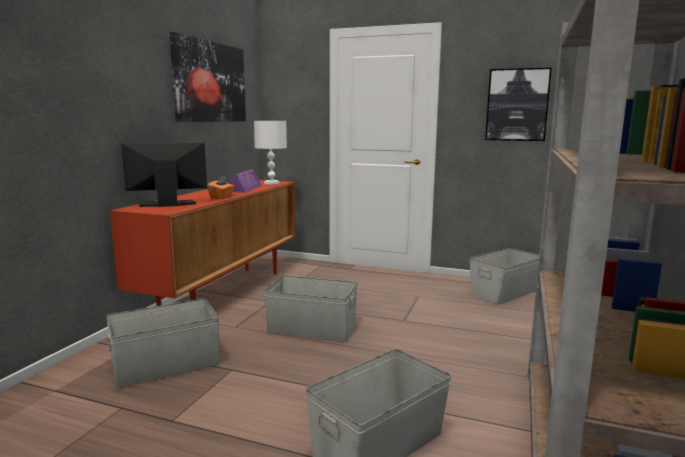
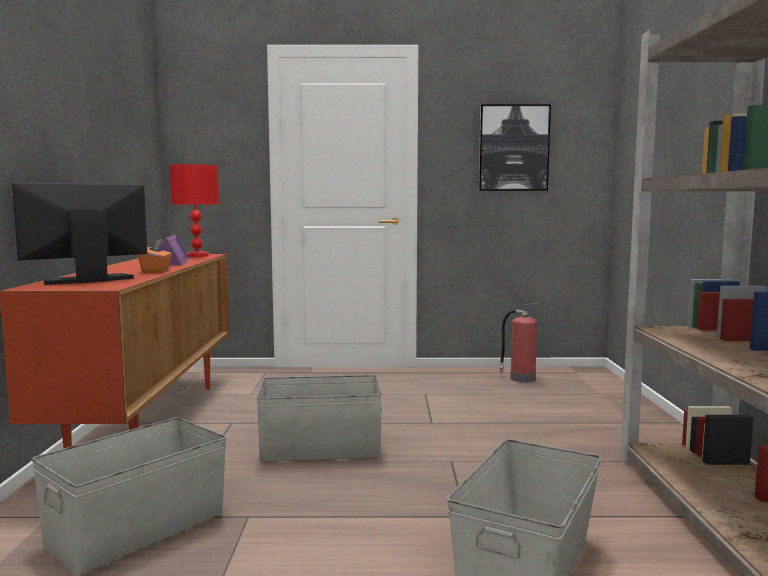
camera: 20 degrees left, 5 degrees down
(210, 82) = (110, 104): picture -> none
(271, 183) = (197, 256): white table lamp -> red table lamp
(505, 293) = (521, 378): grey storage box -> fire extinguisher

